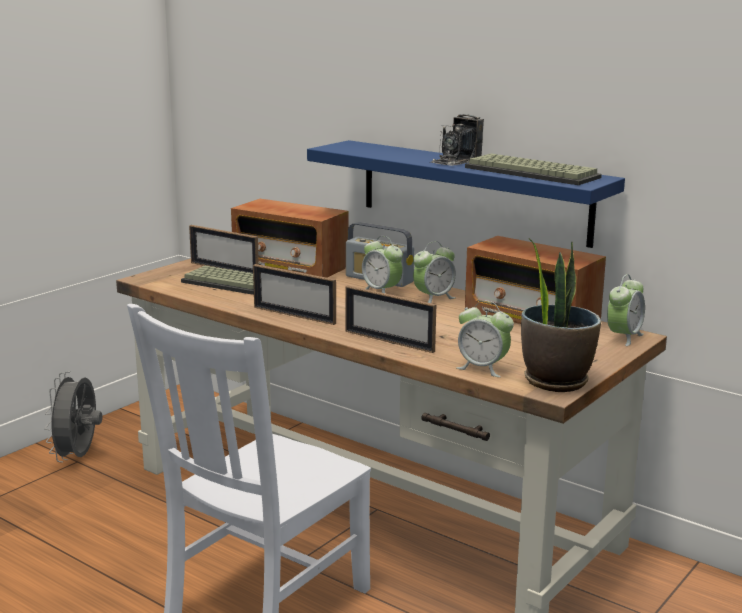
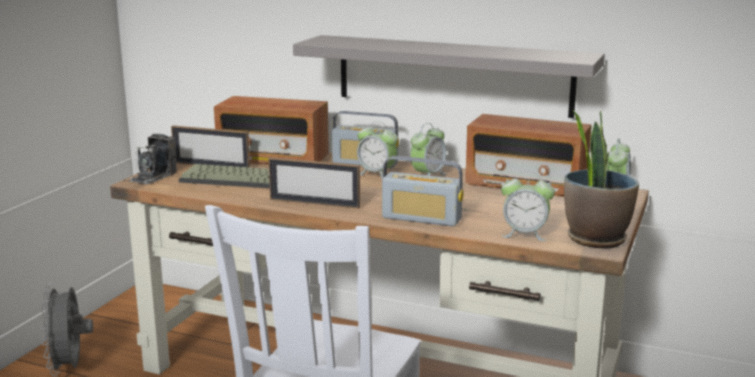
camera: 15 degrees left, 0 degrees up
(389, 341) = (421, 218): picture frame -> radio
(456, 161) = (444, 47): camera -> camera (153, 177)
(473, 191) = (453, 75): blue shelf -> grey shelf
(534, 172) = (525, 53): keyboard -> none

